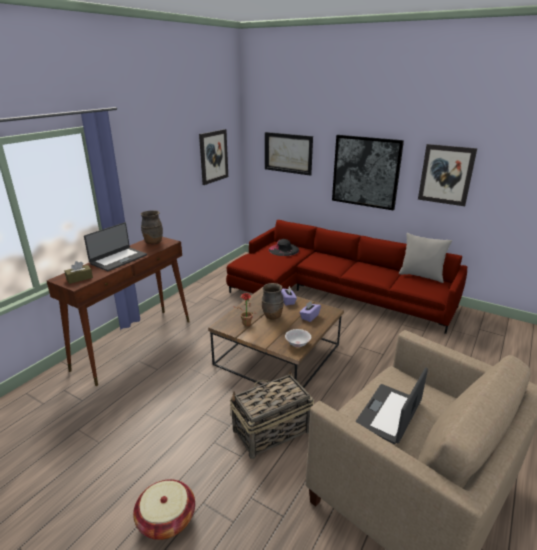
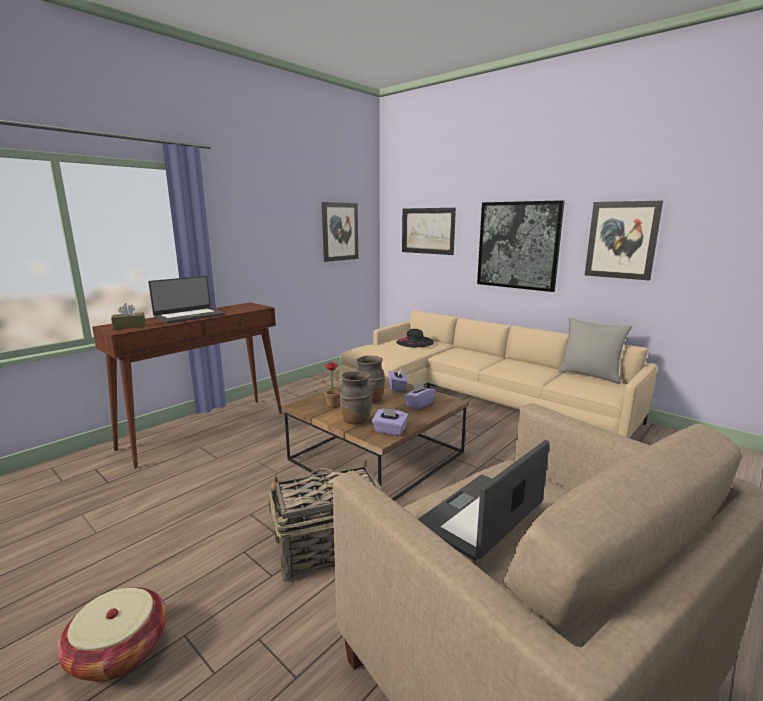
camera: 10 degrees right, 10 degrees down
(153, 242) = (242, 307): brown vase -> brown vase (355, 420)
(297, 344) = (389, 431): white bowl -> purple tissue box
(333, 292) = (474, 397): red sofa -> beige sofa

